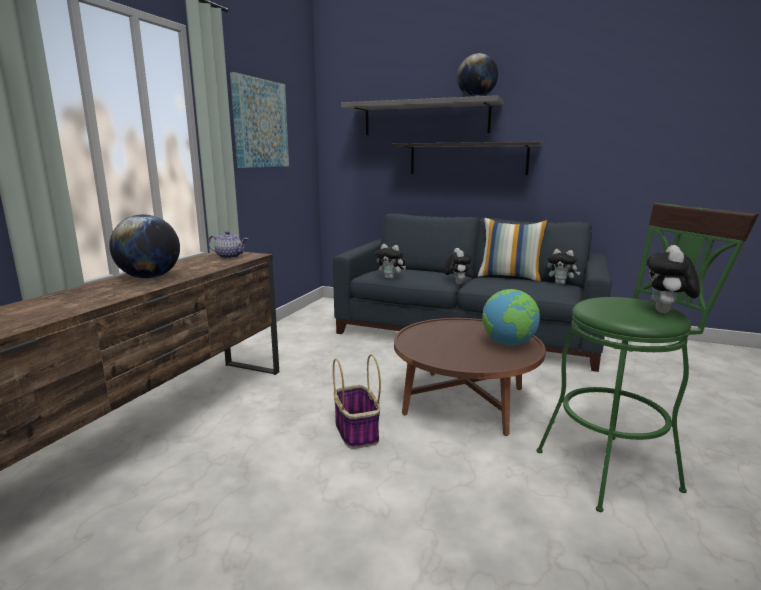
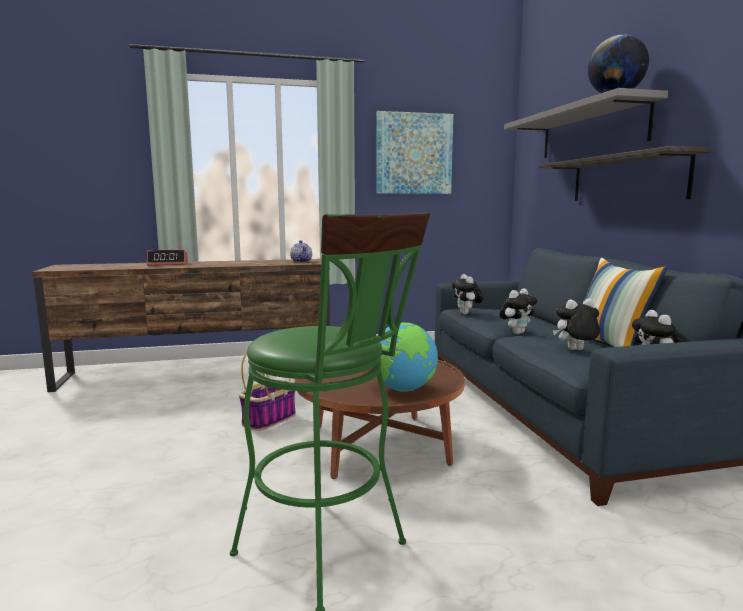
camera: 55 degrees right, 5 degrees down
(80, 294) = (168, 264): none -> alarm clock
(149, 277) = (219, 263): globe -> none
(666, 312) = (306, 345): plush toy -> plush toy (575, 350)

